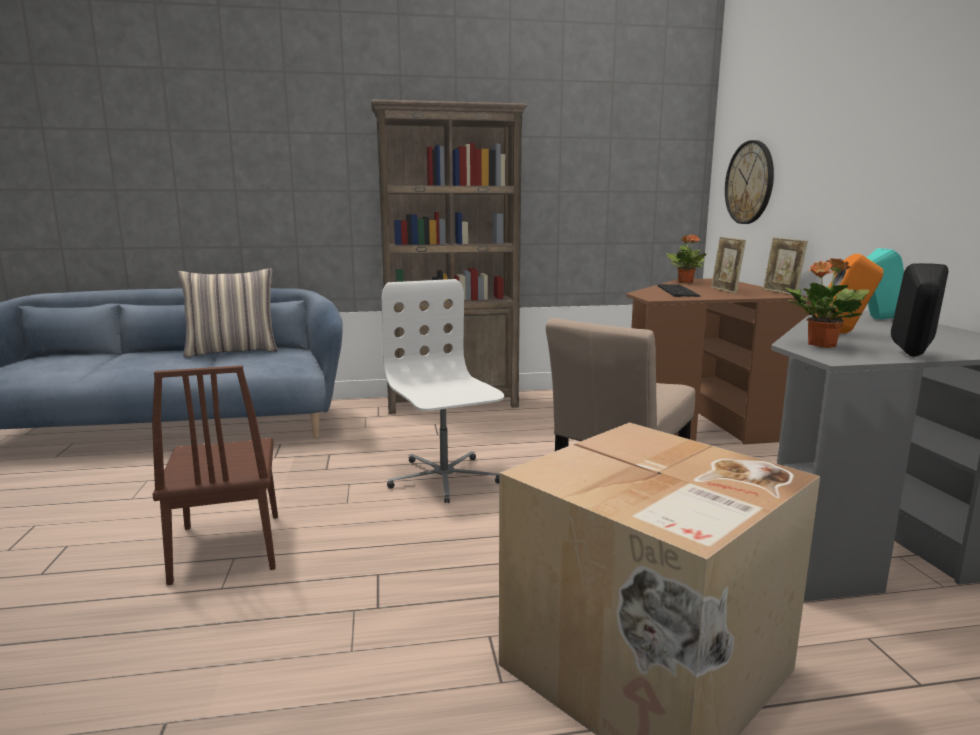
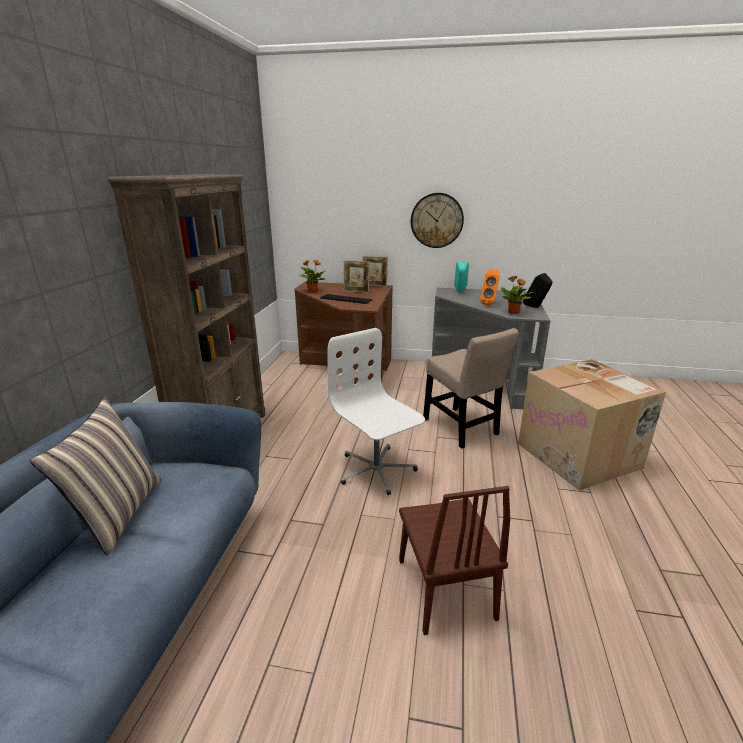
camera: 70 degrees left, 10 degrees up
(227, 546) = (445, 588): brown chair -> brown chair turned 75 degrees clockwise
(443, 478) = (376, 470): white office chair -> white office chair turned 60 degrees clockwise
(749, 182) = (320, 221): wall clock -> wall clock (437, 220)

